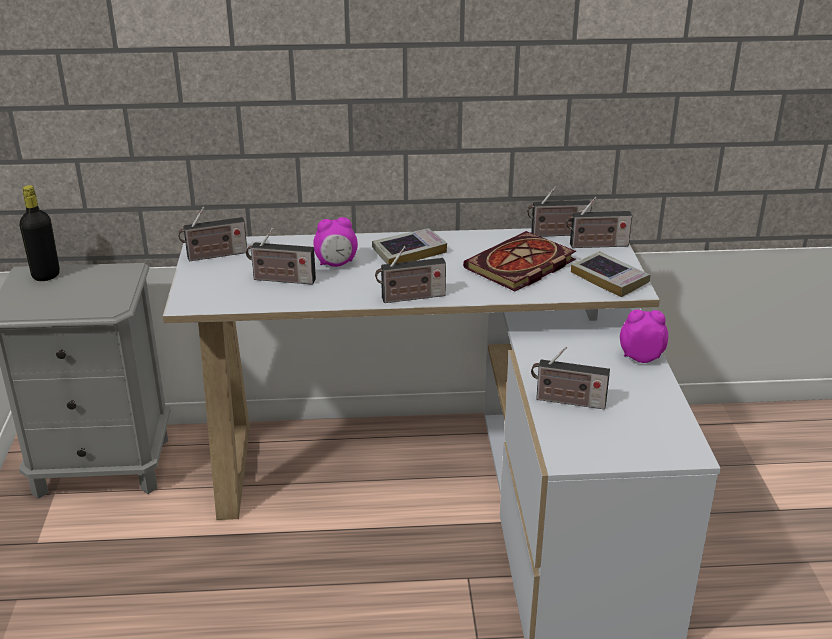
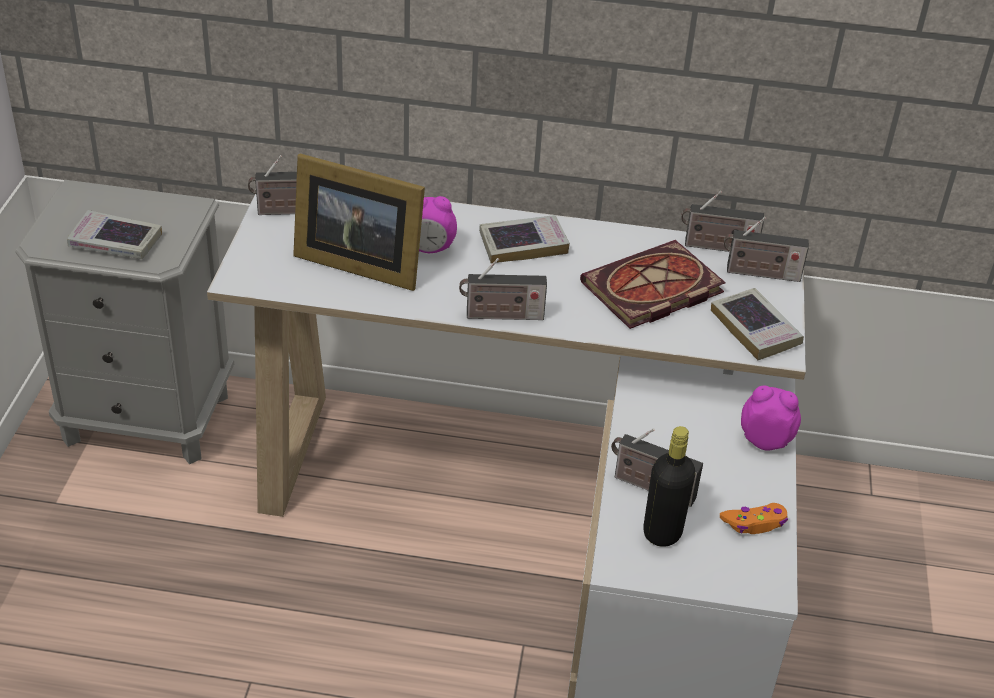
camera: 10 degrees right, 10 degrees up
(46, 275) = (97, 199): black bottle -> black bottle (662, 533)
(69, 301) = (115, 242): none -> book
(281, 280) = (357, 262): radio -> picture frame
(658, 412) = (754, 523): none -> orange game controller

